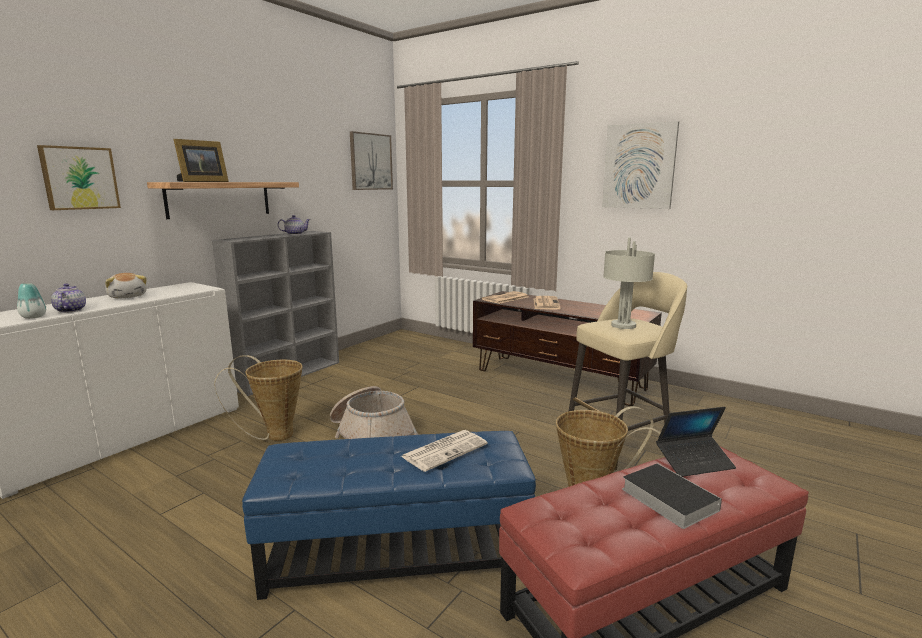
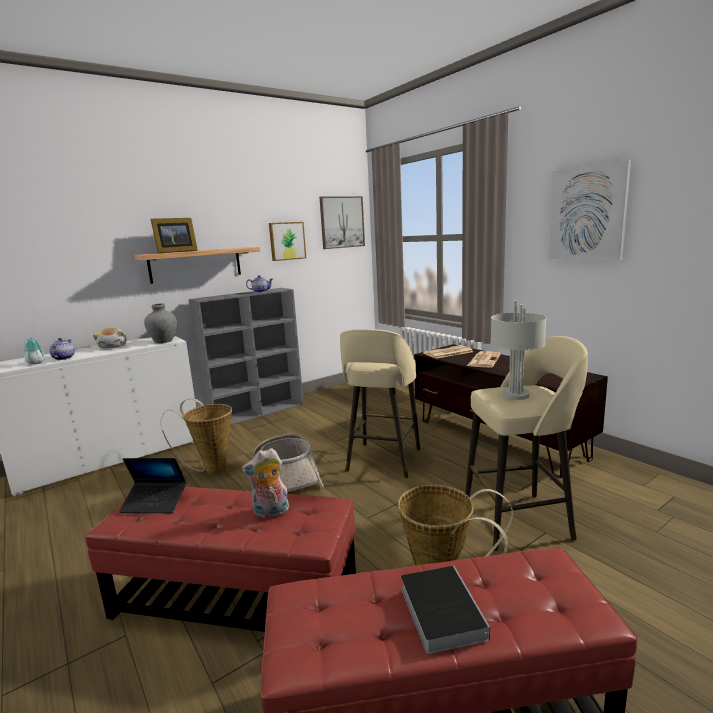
camera: 20 degrees right, 0 degrees up
(79, 178) = (81, 255): picture -> picture (287, 241)
(194, 289) = (163, 341): none -> grey vase
(397, 551) = (236, 598): blue ottoman -> red ottoman
(445, 450) = (270, 512): newspaper -> plush toy
(464, 409) = (383, 461): none -> beige stool
(694, 462) = (512, 569): laptop -> laptop (155, 503)

